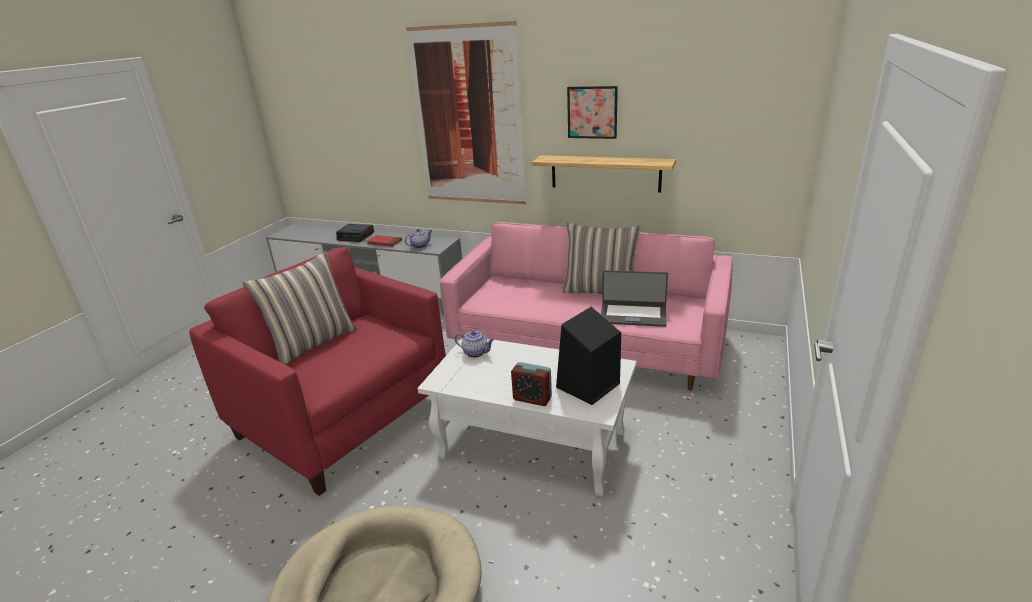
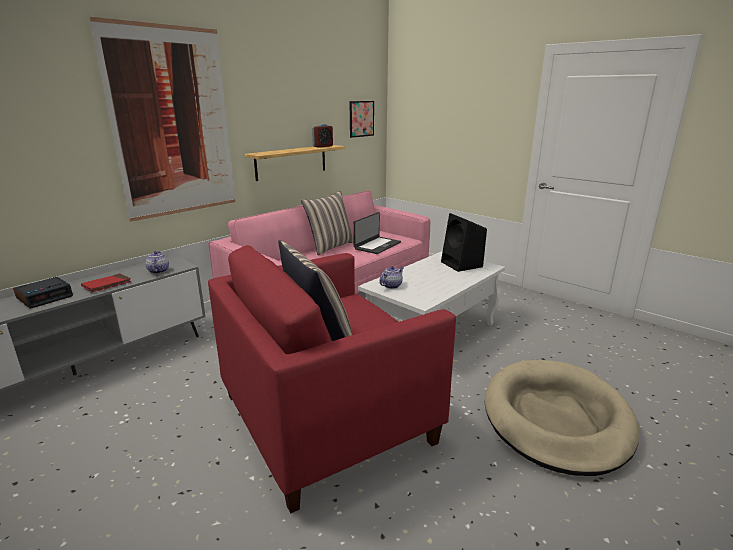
camera: 70 degrees left, 5 degrees down
(532, 398) = (466, 279): alarm clock -> alarm clock (323, 146)
(592, 112) = (279, 113): picture -> picture (361, 119)

